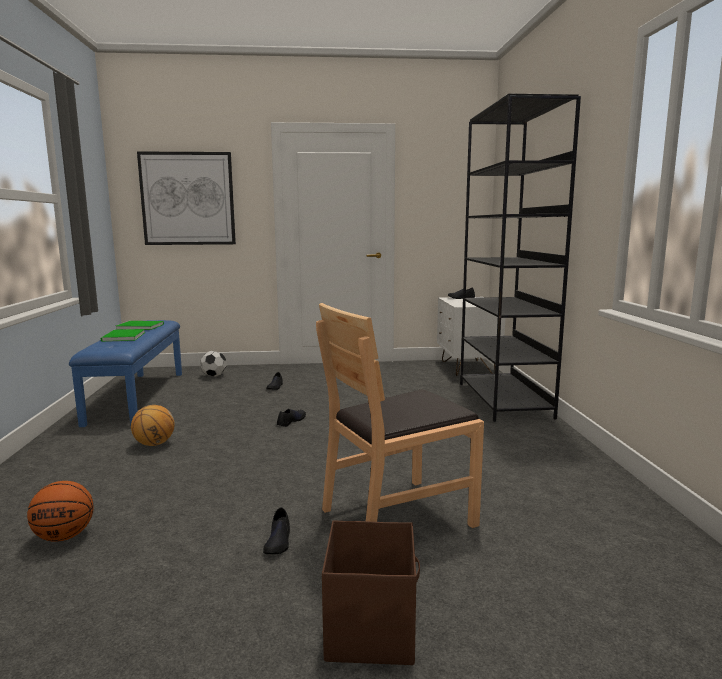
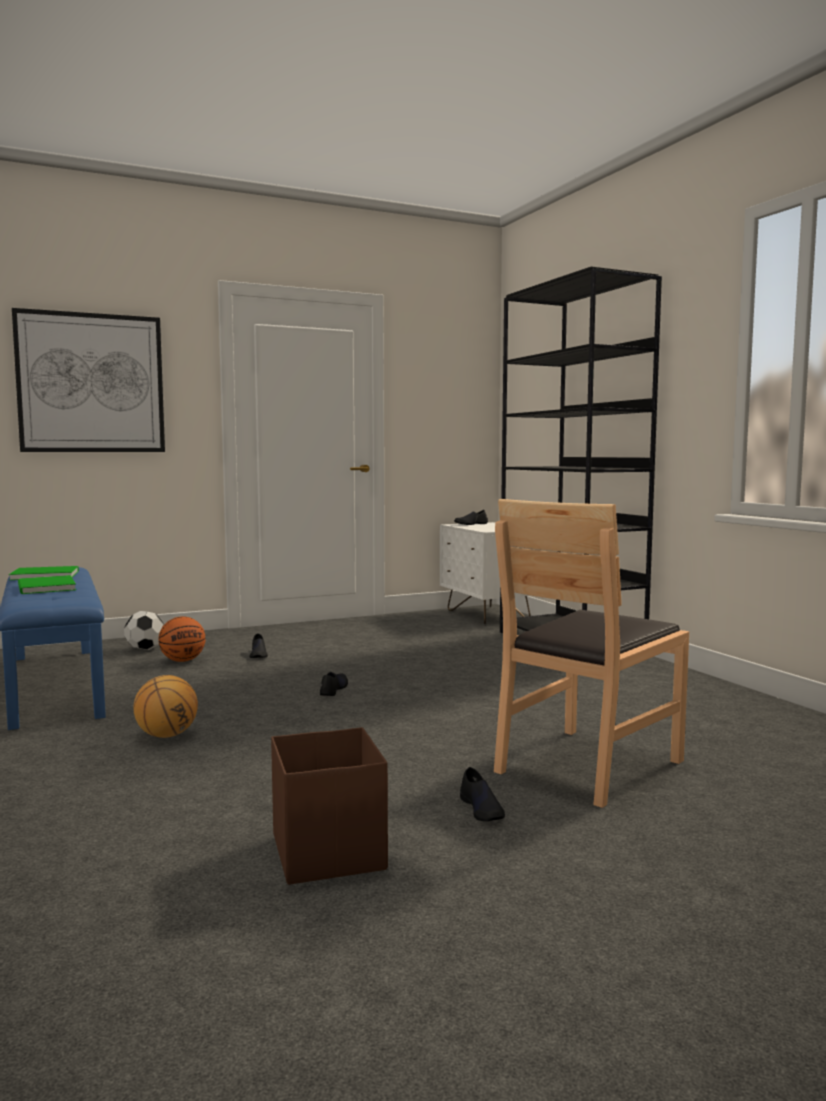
camera: 20 degrees left, 5 degrees down
(64, 536) = (180, 851): basketball -> basketball (182, 661)
(371, 628) = (684, 864): brown storage box -> brown storage box (328, 851)

